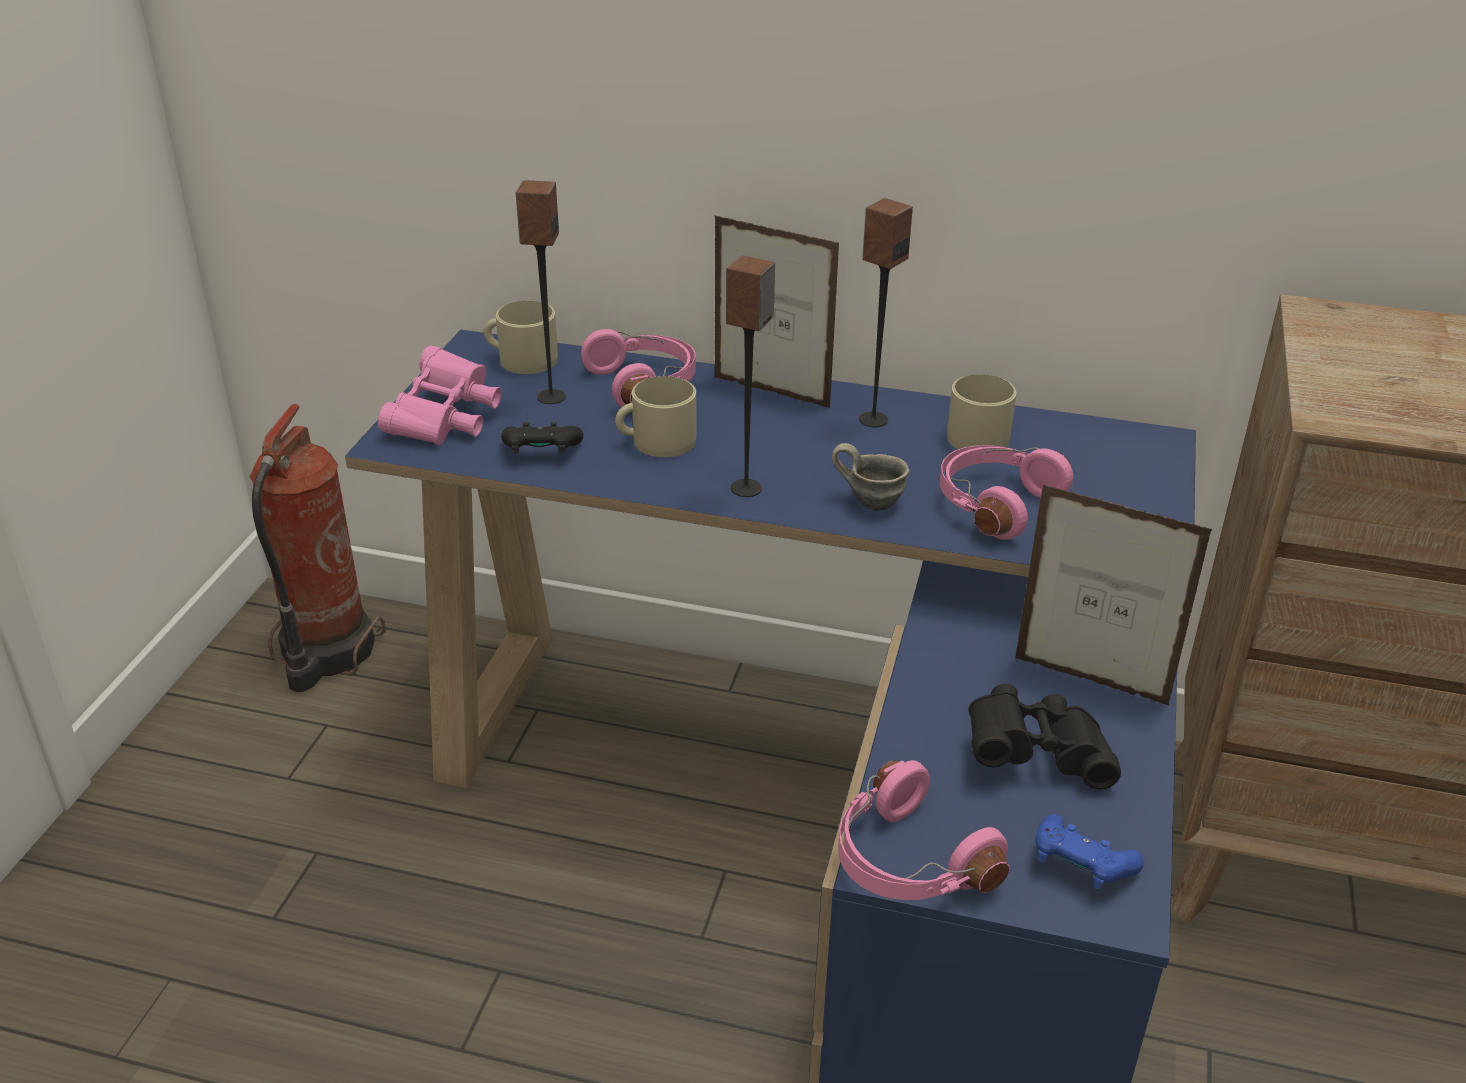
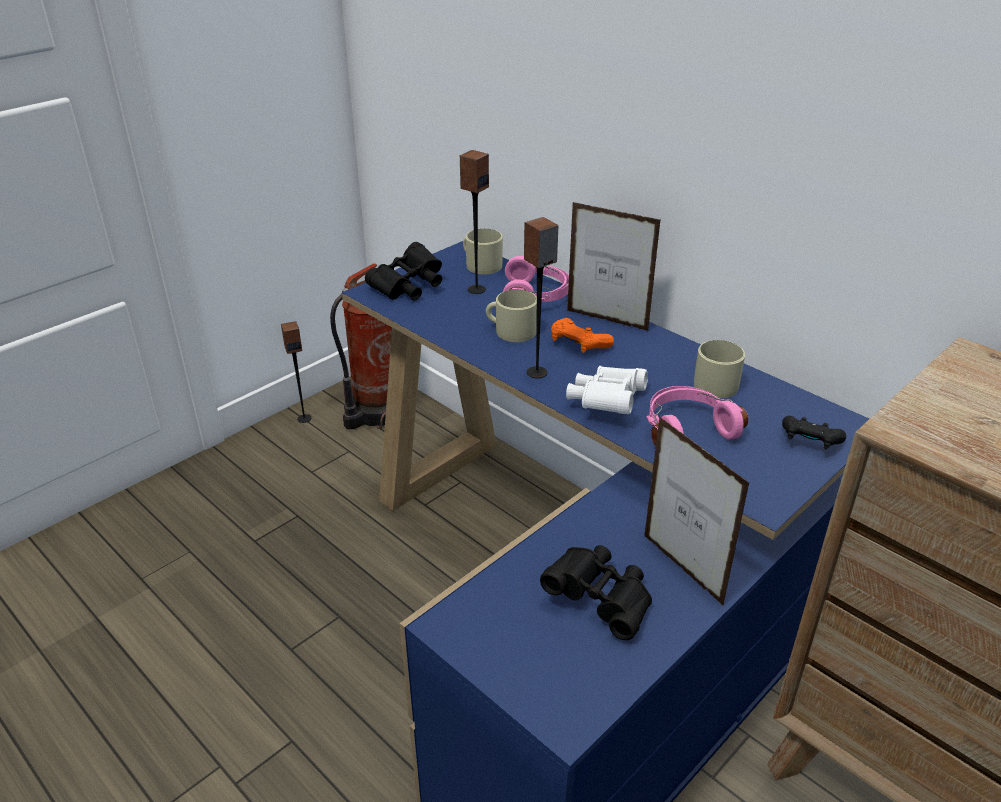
camera: 30 degrees right, 0 degrees up
(445, 420) = (408, 287): pink binoculars -> black binoculars
(541, 453) = (441, 319): black game controller -> black game controller (809, 442)
(763, 433) = (578, 343): none -> orange game controller
(770, 392) = (607, 320): picture frame -> picture frame turned 150 degrees clockwise
(871, 501) = (606, 403): grey mug -> white binoculars
(873, 419) = (656, 354): speaker -> speaker (304, 418)
(907, 862) = (460, 631): pink headphones -> none
(1080, 867) = (564, 682): blue game controller -> none

